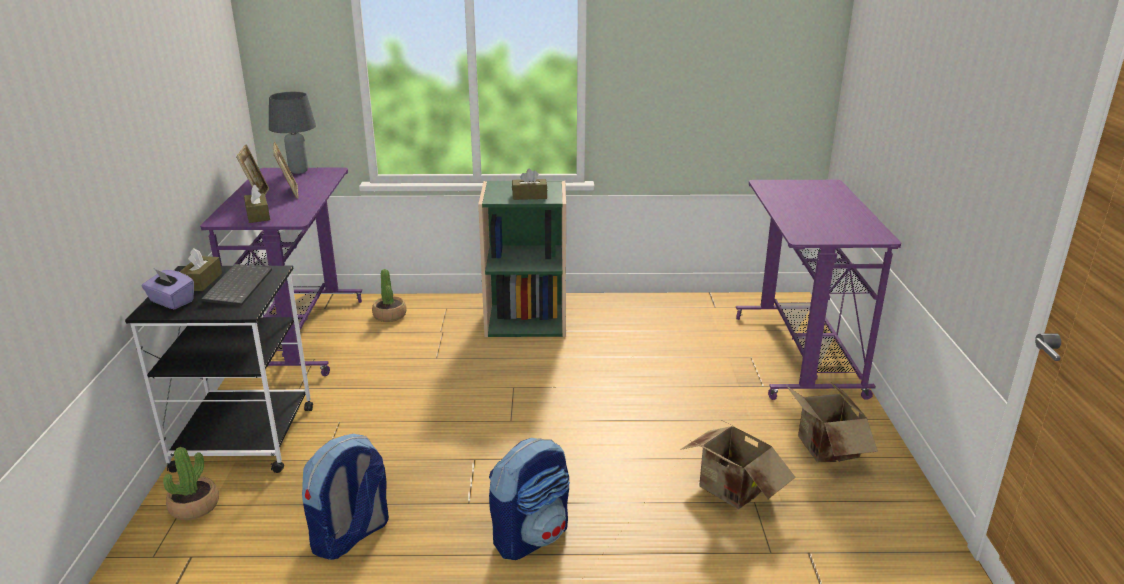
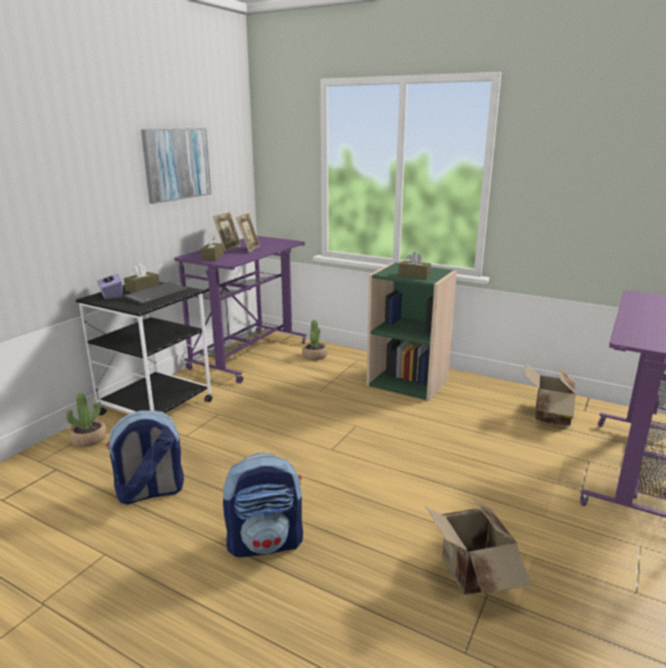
camera: 30 degrees right, 5 degrees down
(180, 91) = (176, 164): none -> picture
(299, 171) = (272, 239): grey table lamp -> none
(823, 450) = (605, 572): cardboard box -> cardboard box (548, 416)

